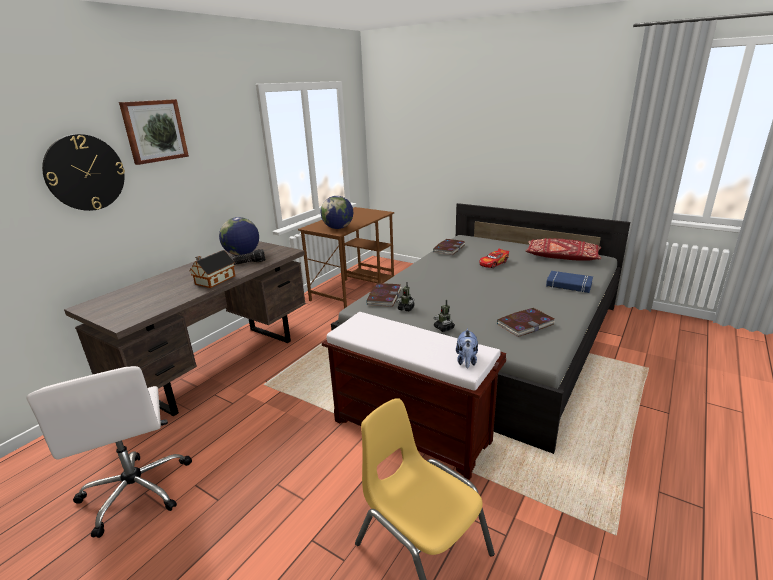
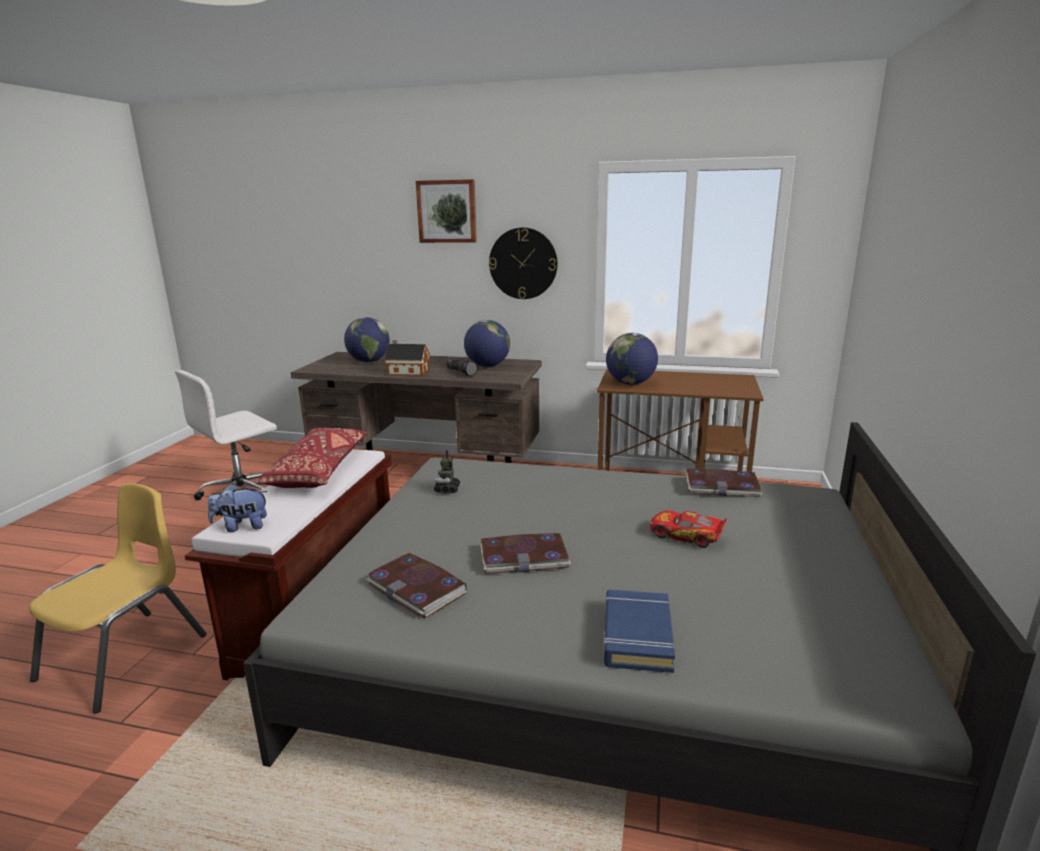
camera: 70 degrees right, 5 degrees down
(85, 173) = (377, 242): wall clock -> wall clock (523, 263)
(144, 294) = (369, 361): none -> globe
(384, 297) = (480, 471): book -> book (524, 557)
(444, 328) = (392, 523): toy robot -> none
(561, 257) = (829, 623): red pillow -> red pillow (318, 470)

